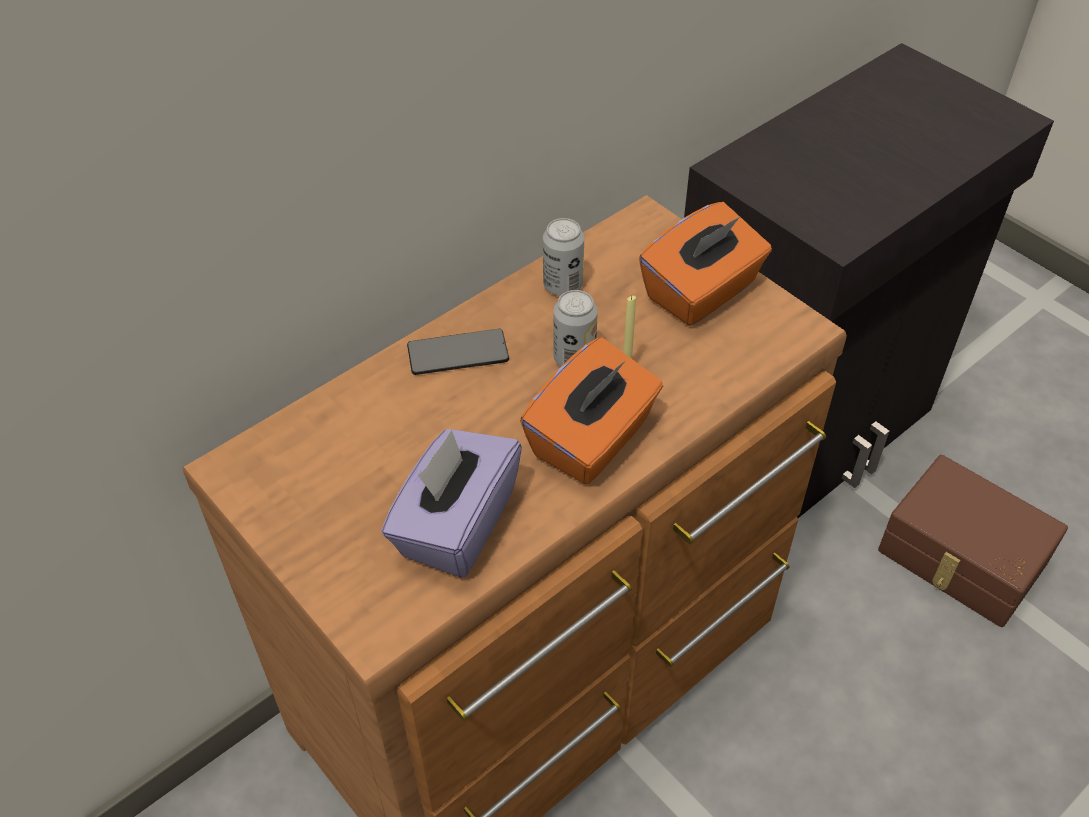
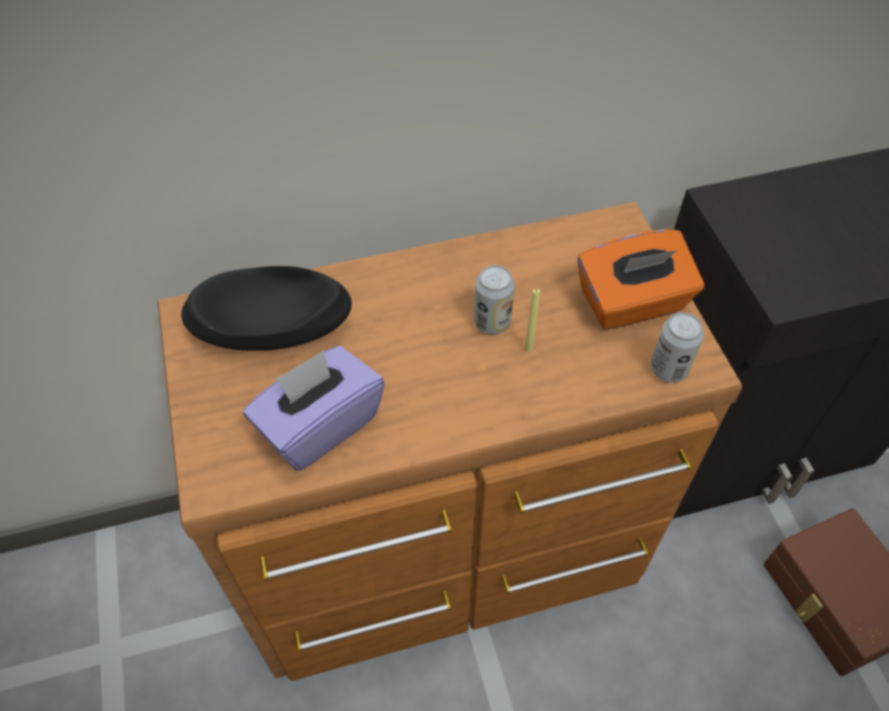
camera: 25 degrees right, 5 degrees up
(341, 448) = (273, 328): none -> black bowl
(458, 354) = (403, 284): phone -> none
(563, 285) = (519, 257): can -> can (668, 369)
(592, 440) = (466, 397): orange tissue box -> none

